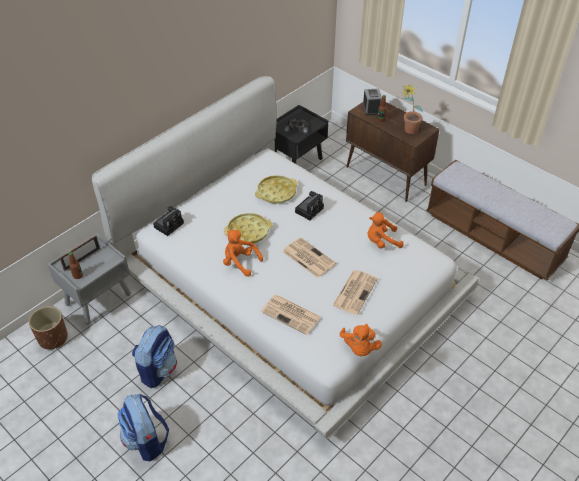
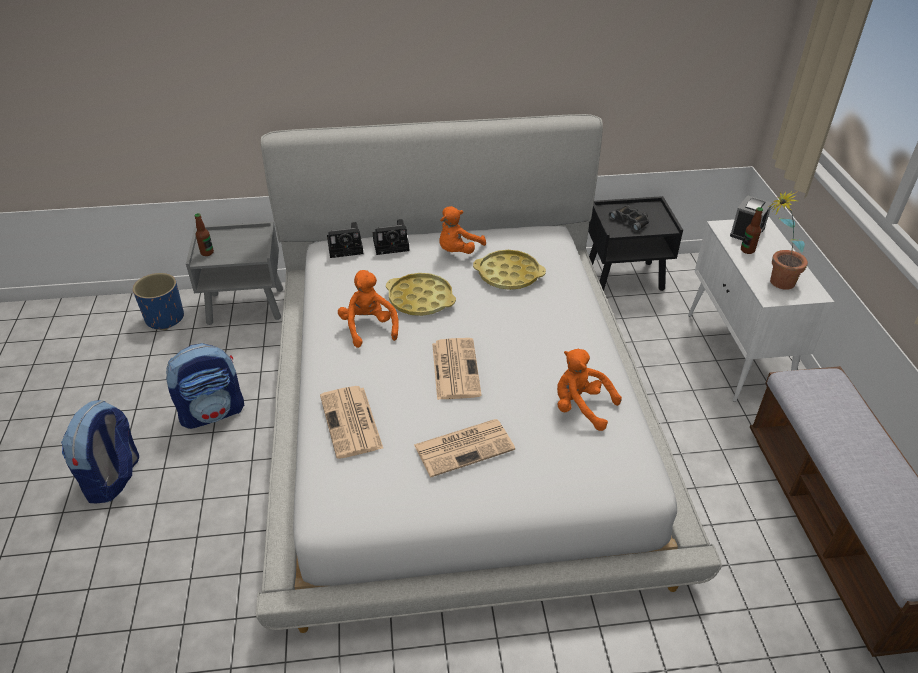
camera: 40 degrees right, 5 degrees down
(53, 338) = (165, 318): brown planter -> blue planter
(82, 259) = (230, 240): picture frame -> none
(309, 209) = (527, 314): camera -> camera (392, 244)
(359, 348) = (384, 524): orange plush toy -> orange plush toy (458, 251)
(386, 176) = (737, 355): brown cabinet -> white cabinet

